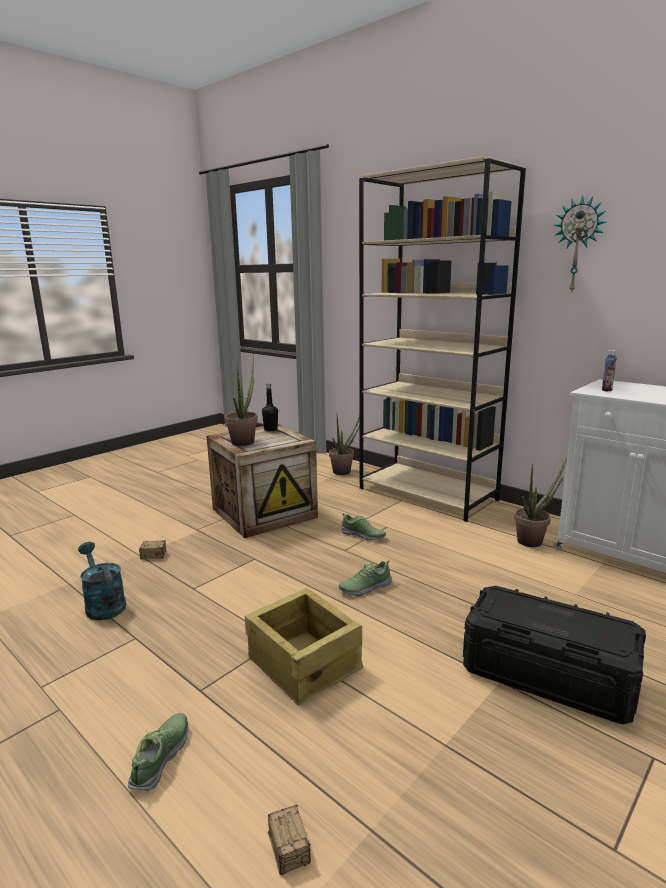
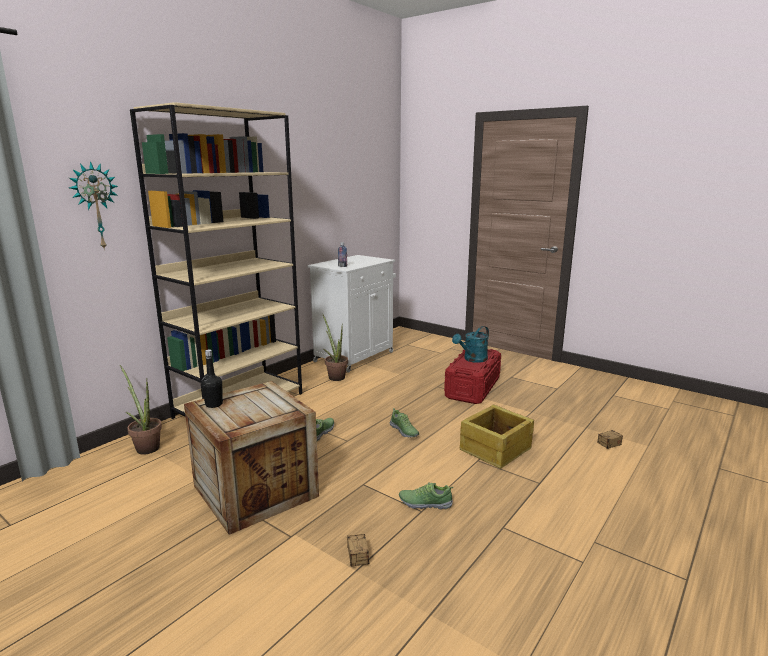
camera: 95 degrees left, 0 degrees up
(103, 604) = (463, 565): turquoise watering can -> turquoise watering can (472, 359)
(161, 757) = (595, 486): shoe -> shoe (425, 503)
(245, 441) = (257, 414): potted plant -> none
(548, 675) = (473, 388): black storage box -> red storage box
(578, 245) = (283, 179): wall clock -> wall clock (95, 206)

